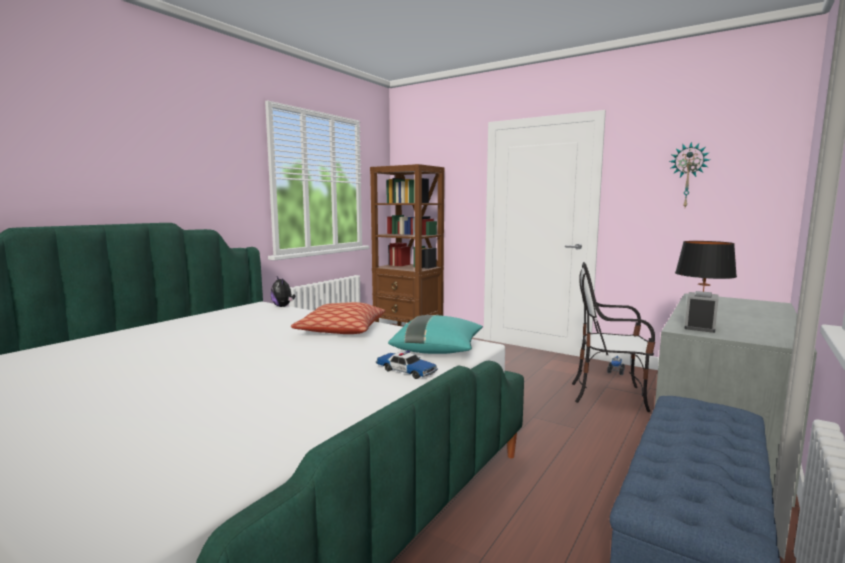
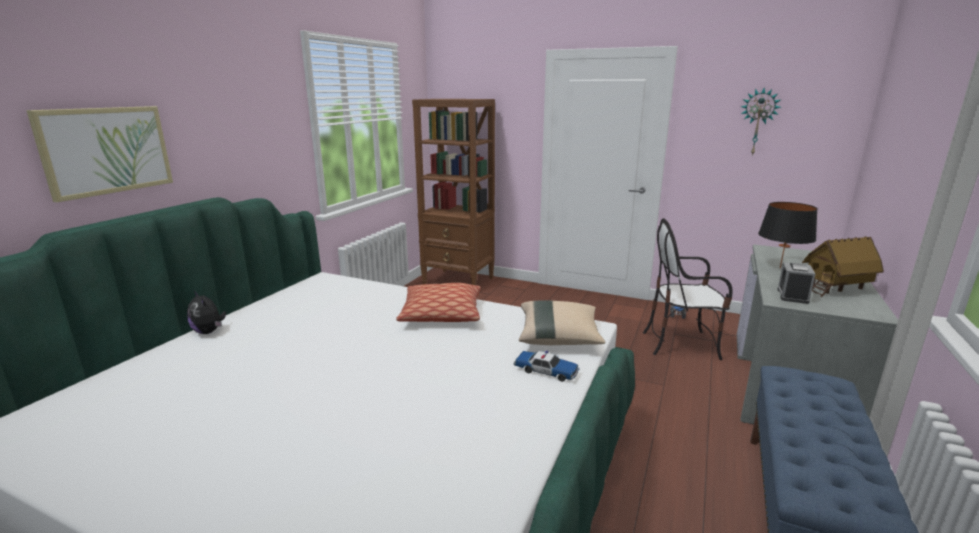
camera: 10 degrees left, 10 degrees up
(76, 172) = (106, 150): none -> picture
(283, 306) = (352, 279): plush toy -> plush toy (209, 332)
(438, 350) = (558, 337): turquoise pillow -> beige pillow
(755, 324) = (836, 289): none -> toy house

